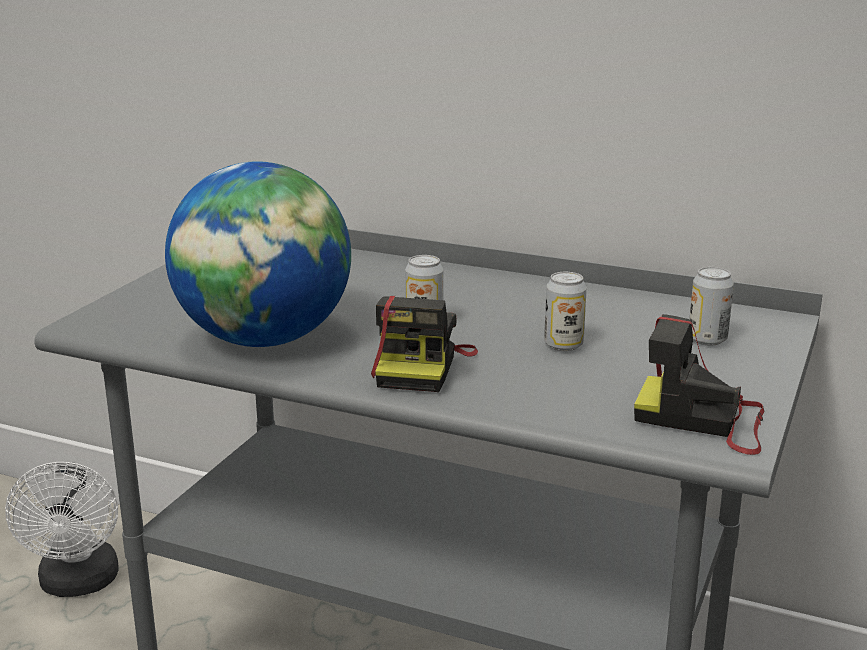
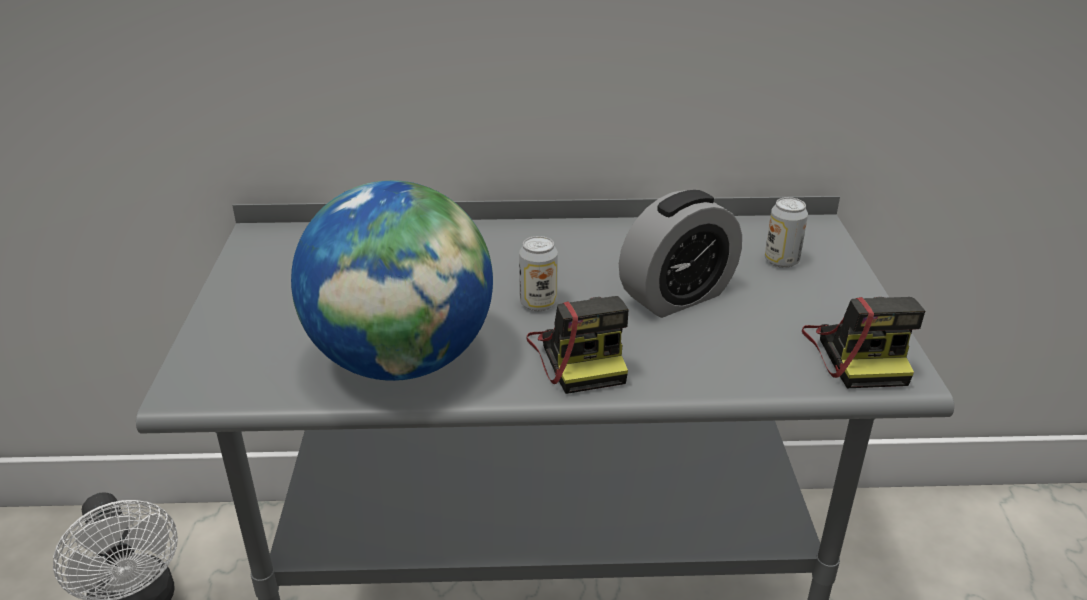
camera: 25 degrees left, 10 degrees up
(563, 345) = (677, 296): can -> alarm clock
(704, 420) = (858, 353): camera -> camera turned 90 degrees counterclockwise

